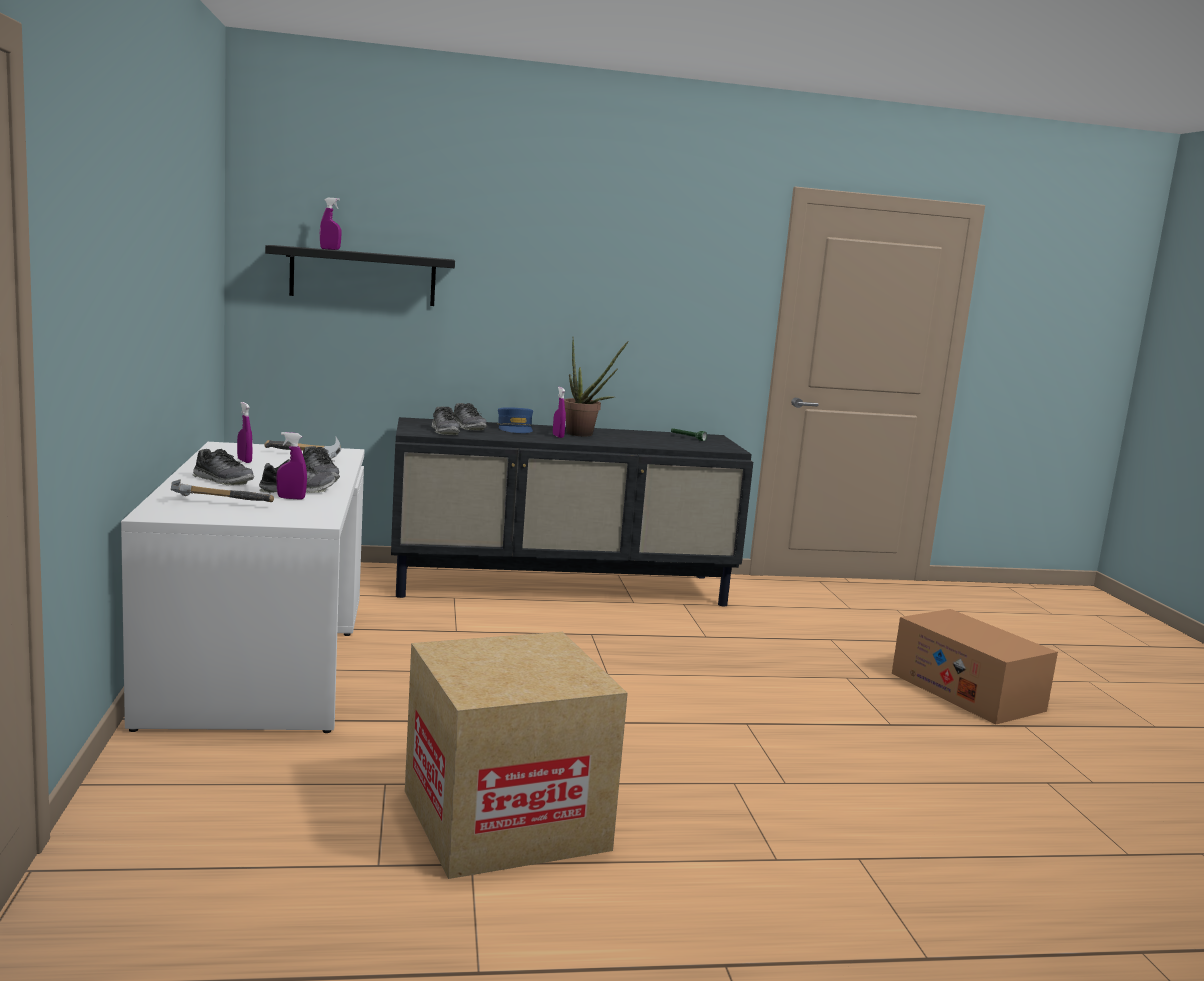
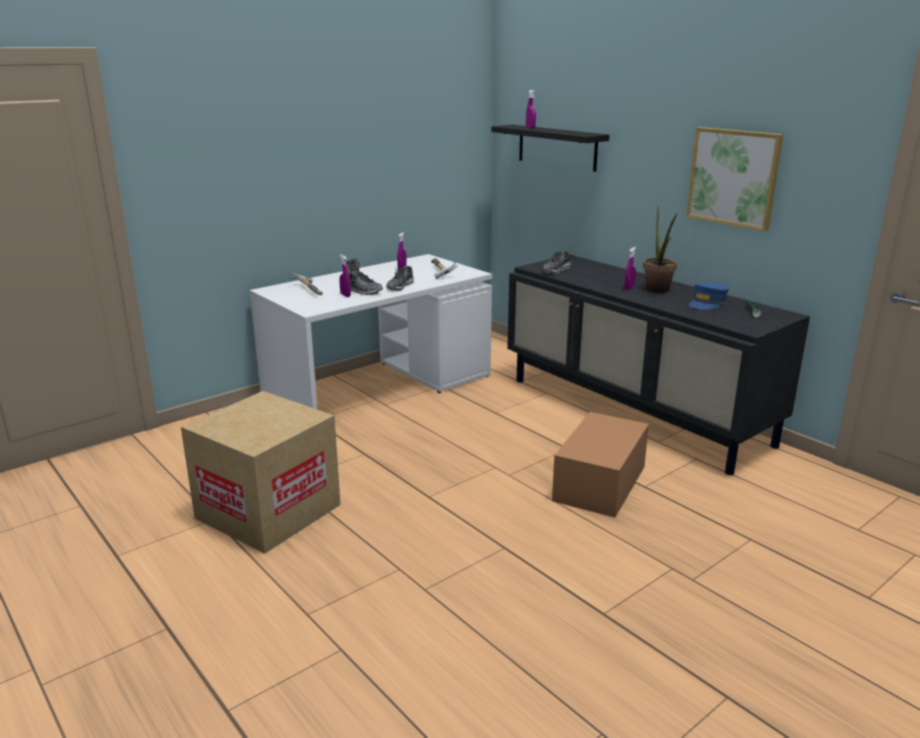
camera: 60 degrees right, 10 degrees up
(468, 427) = (586, 269): shoe -> none
(515, 429) = (619, 276): blue cap -> blue cap (707, 303)
(626, 304) = (733, 177): none -> picture
(966, 691) = (757, 642): cardboard box -> cardboard box (600, 483)

